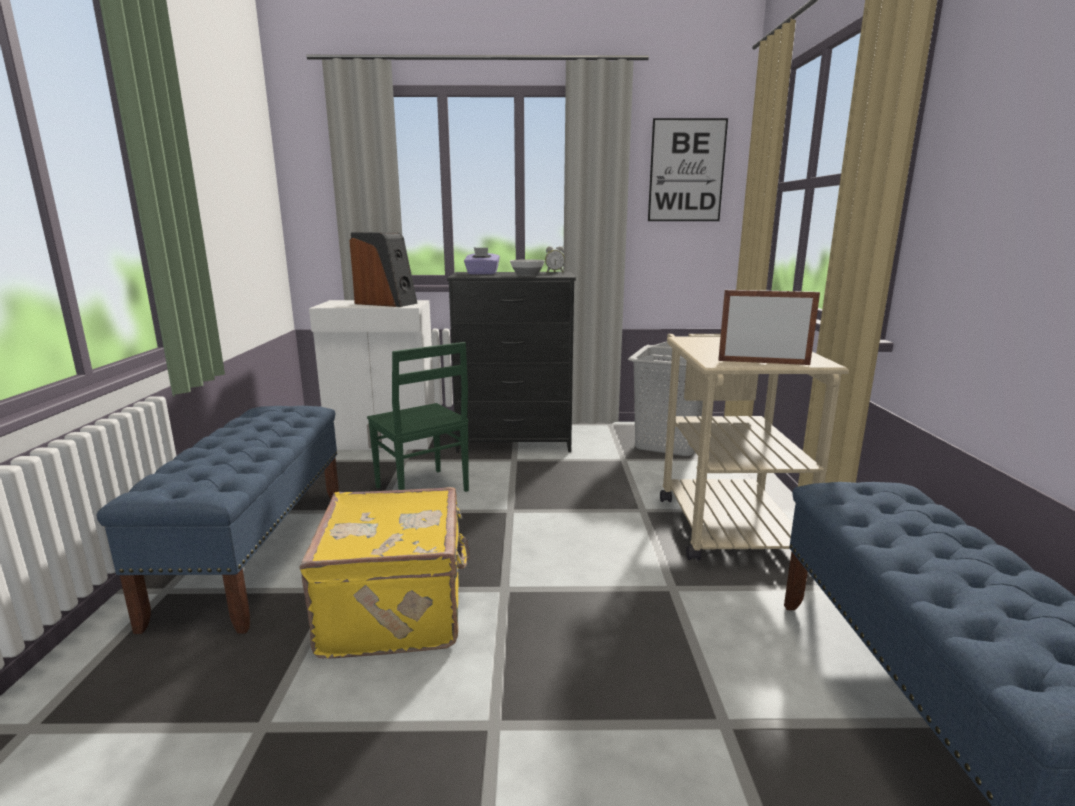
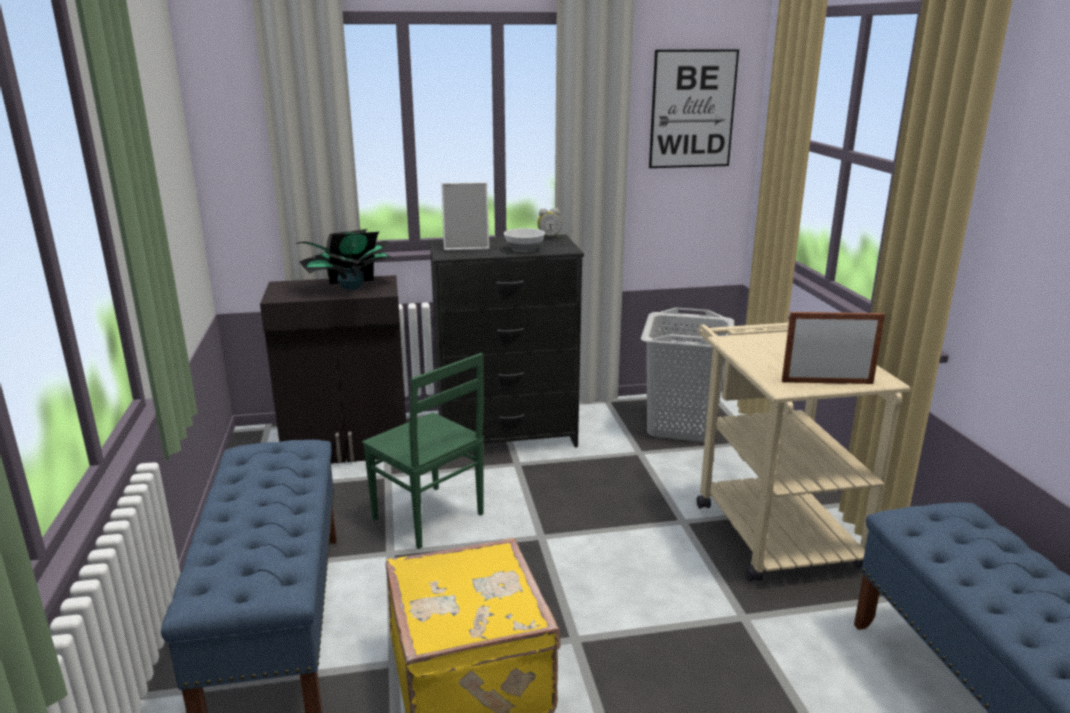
camera: 10 degrees left, 5 degrees up
(383, 440) = (348, 447): white cabinet -> black cabinet
(386, 303) = (350, 287): speaker -> potted plant
(482, 274) = (466, 246): purple tissue box -> picture frame

